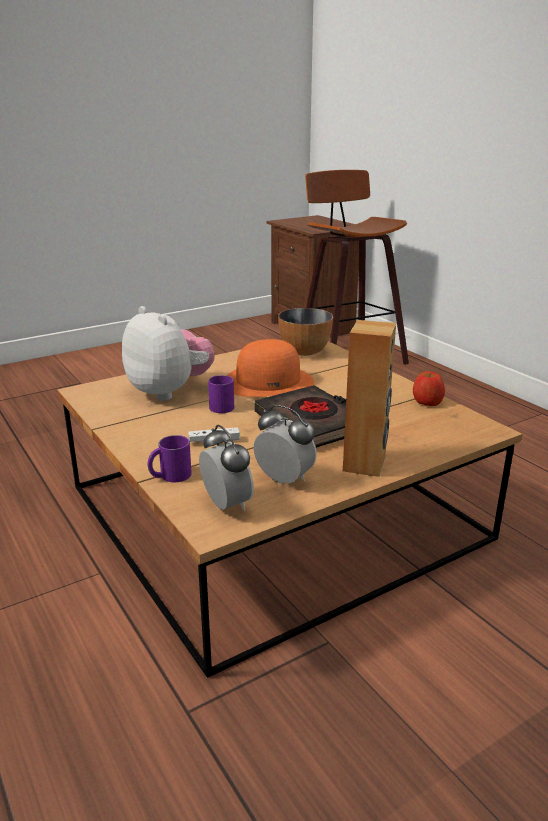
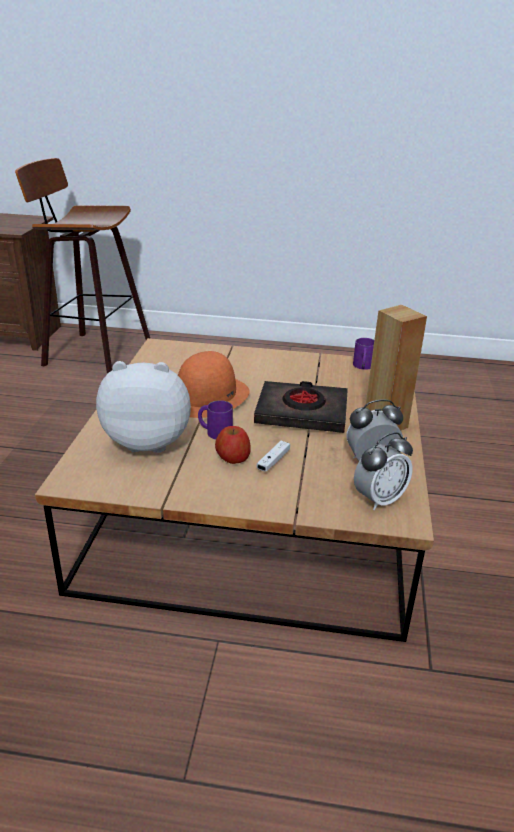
camera: 50 degrees left, 5 degrees up
(170, 476) = (305, 505): purple mug -> purple mug (363, 366)
(226, 505) = (379, 499): alarm clock -> alarm clock turned 135 degrees clockwise
(304, 352) = (176, 357): bowl -> none
(427, 401) = (330, 362): apple -> apple (233, 457)

